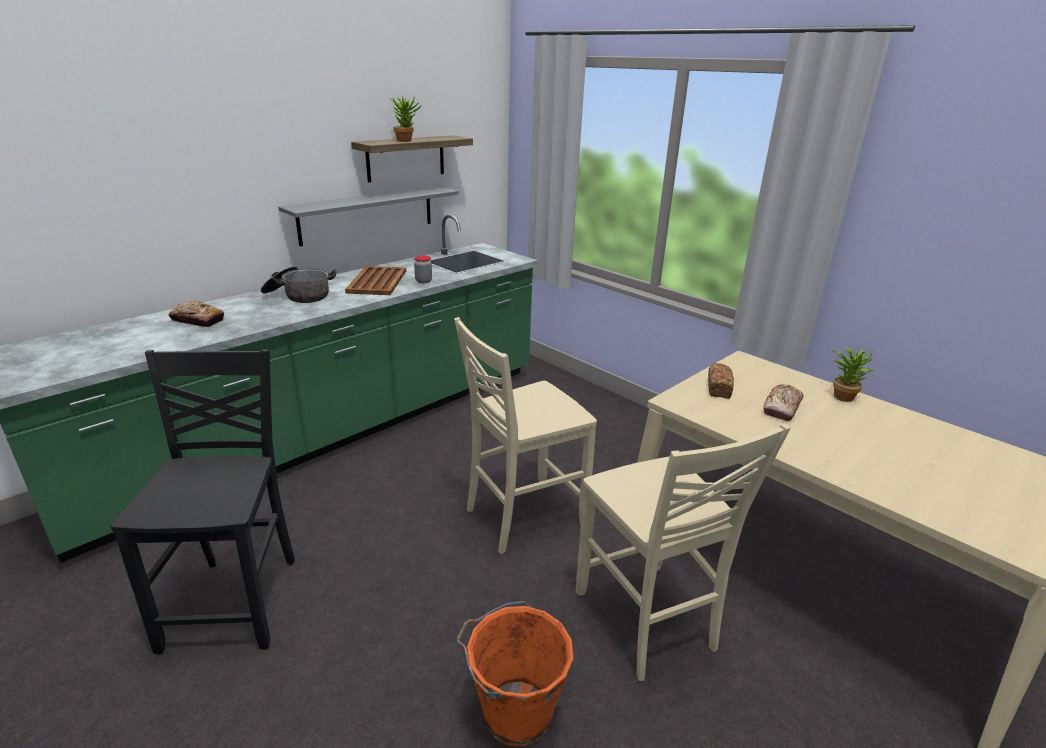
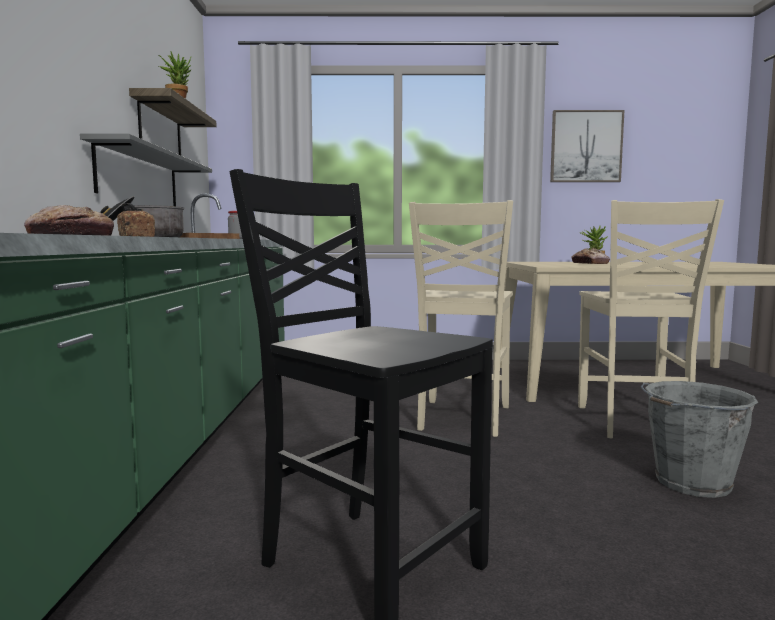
camera: 45 degrees left, 20 degrees down
(514, 711) = (690, 483): orange bucket -> grey bucket
(646, 621) = (633, 423): beige chair -> beige chair turned 75 degrees clockwise
(718, 389) = (547, 264): bread -> bread (136, 237)
(937, 208) = (586, 147): none -> picture

